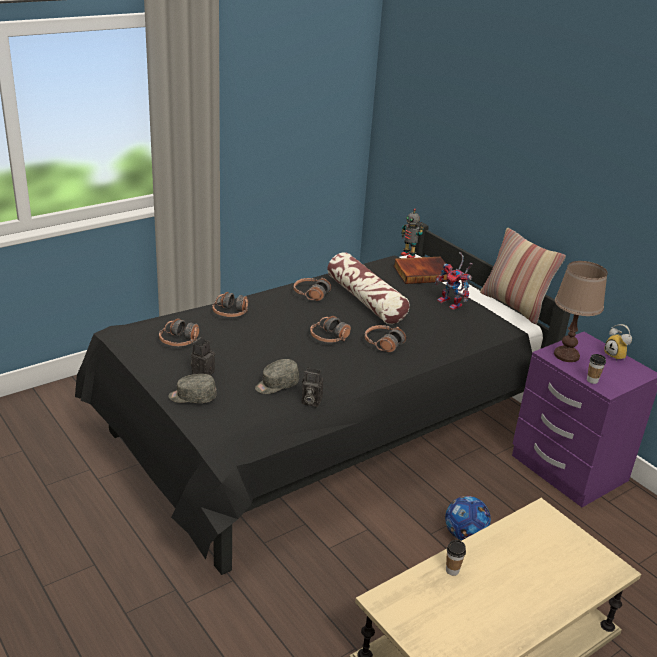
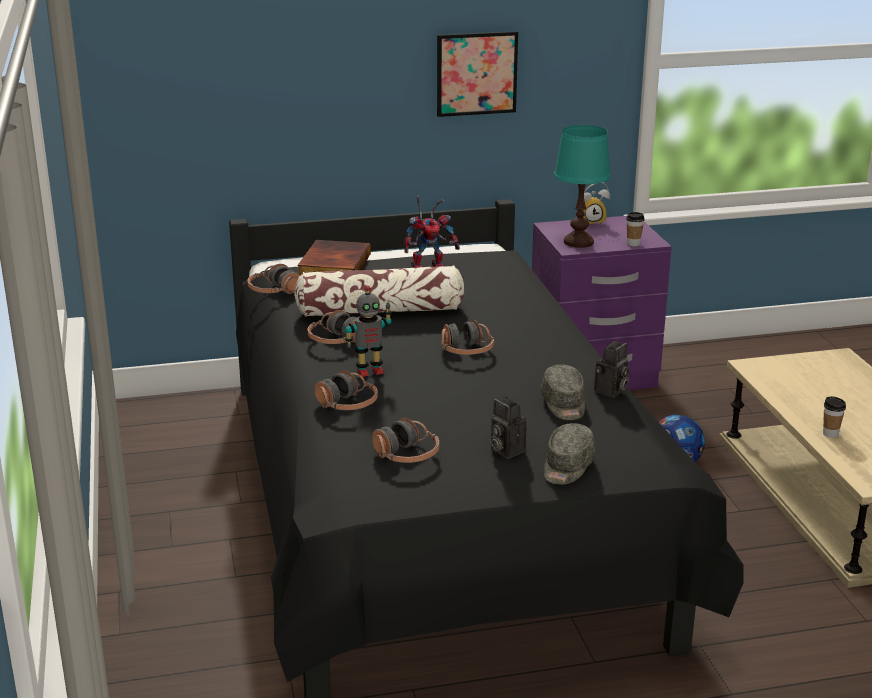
camera: 65 degrees left, 5 degrees down
(383, 344) = (501, 323): headphones -> headphones (273, 291)
(408, 255) = (268, 264): toy robot -> toy robot (369, 371)
(514, 305) = (447, 241): pillow -> none
(566, 355) = (578, 242): brown table lamp -> turquoise table lamp
(575, 195) = (476, 73): none -> picture

